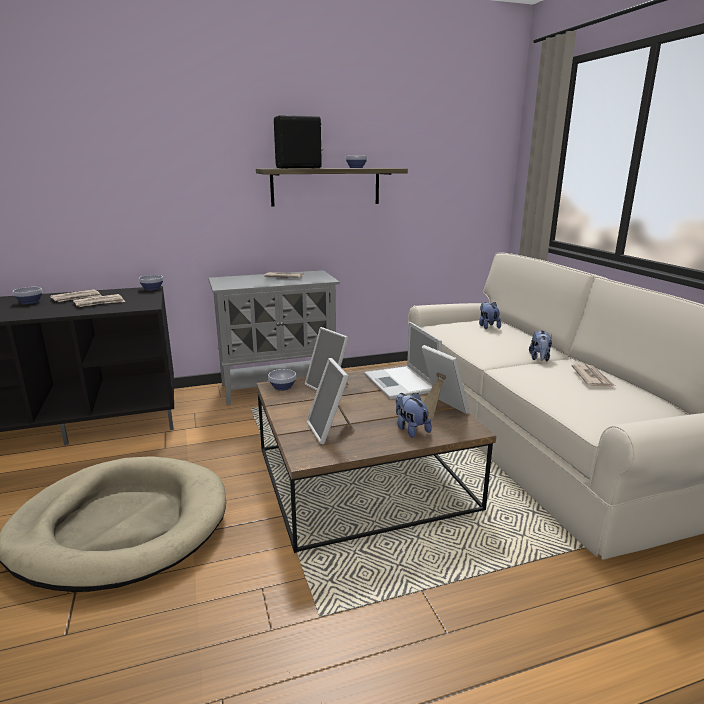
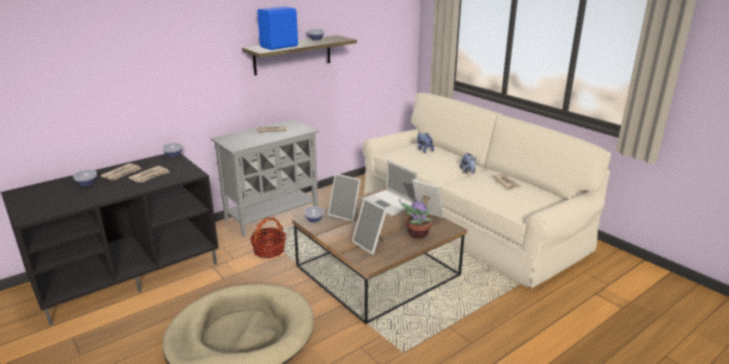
camera: 20 degrees left, 5 degrees up
(243, 425) = (269, 250): none -> basket
(299, 168) = (280, 47): black speaker -> blue speaker
(410, 429) = (417, 234): plush toy -> potted plant

